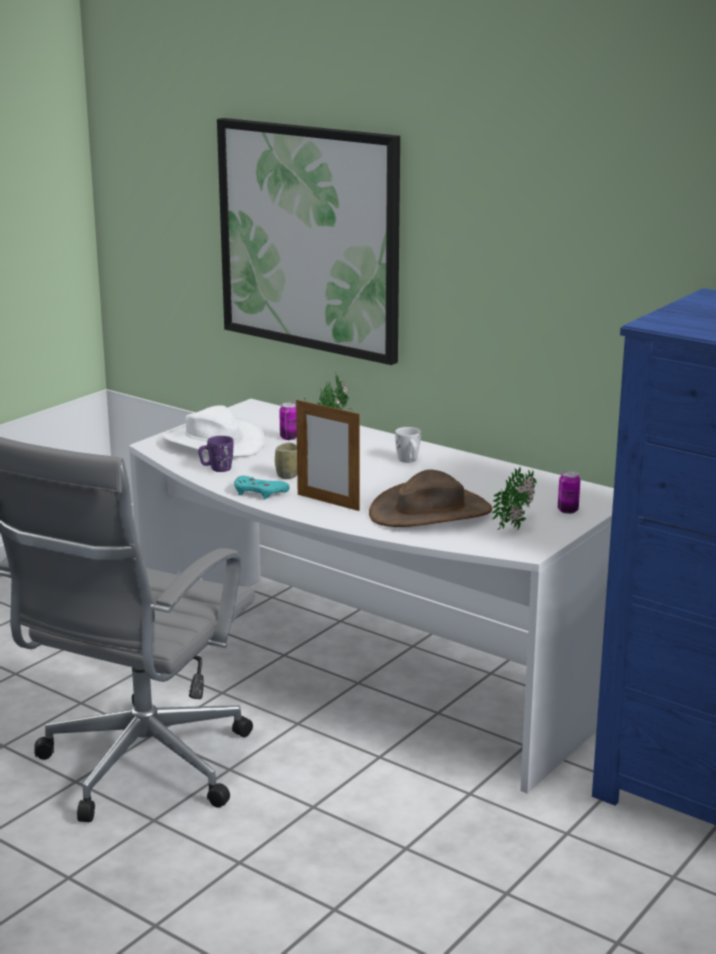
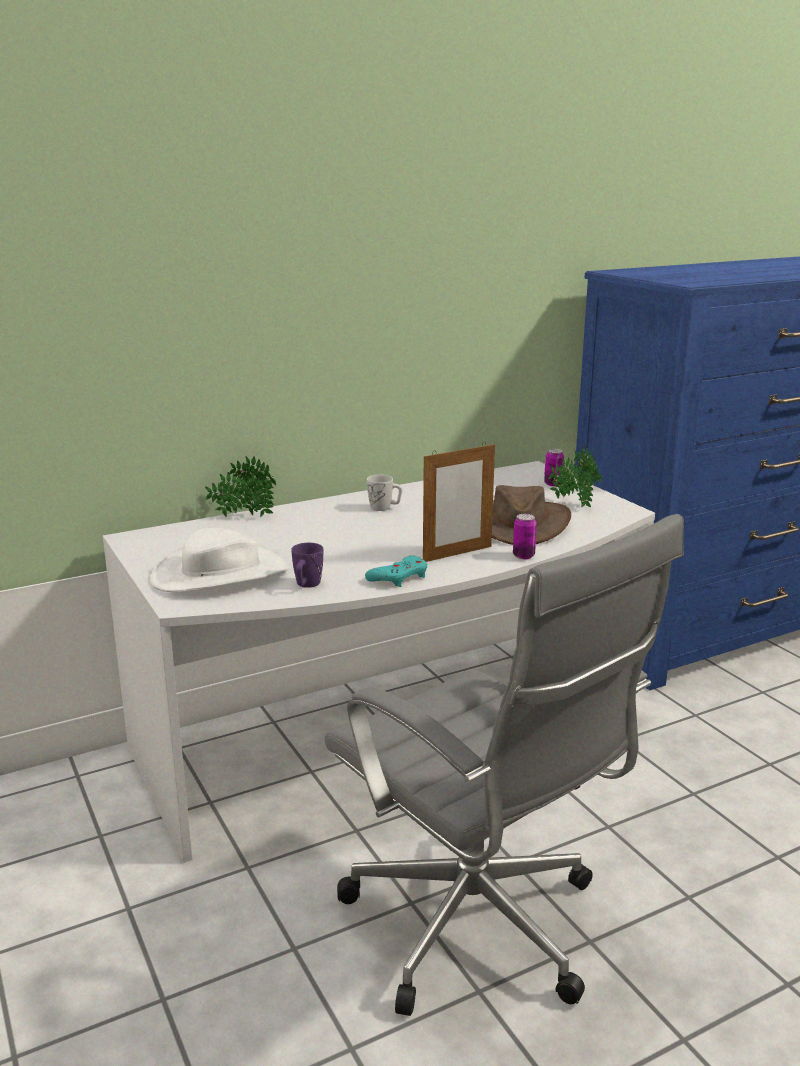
camera: 65 degrees left, 0 degrees up
(287, 475) = (365, 557): cup -> none
(289, 437) = (256, 539): can -> can (523, 556)
(309, 238) = (168, 315): picture -> none

